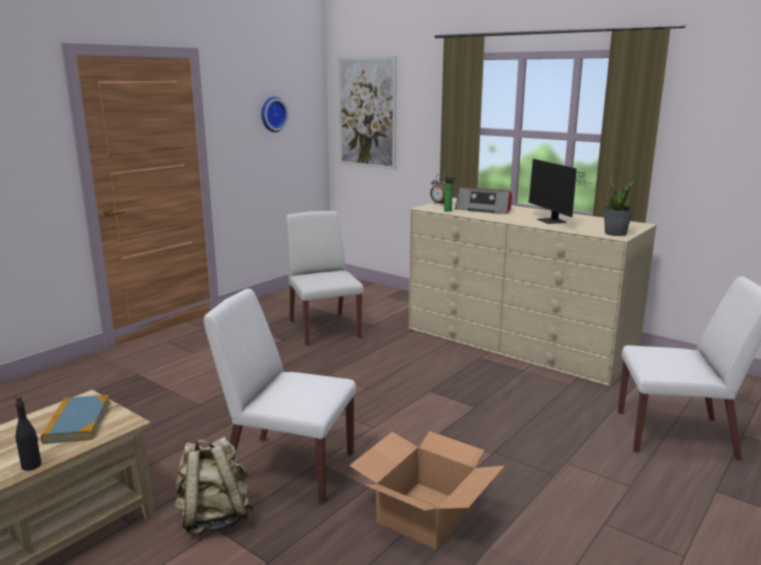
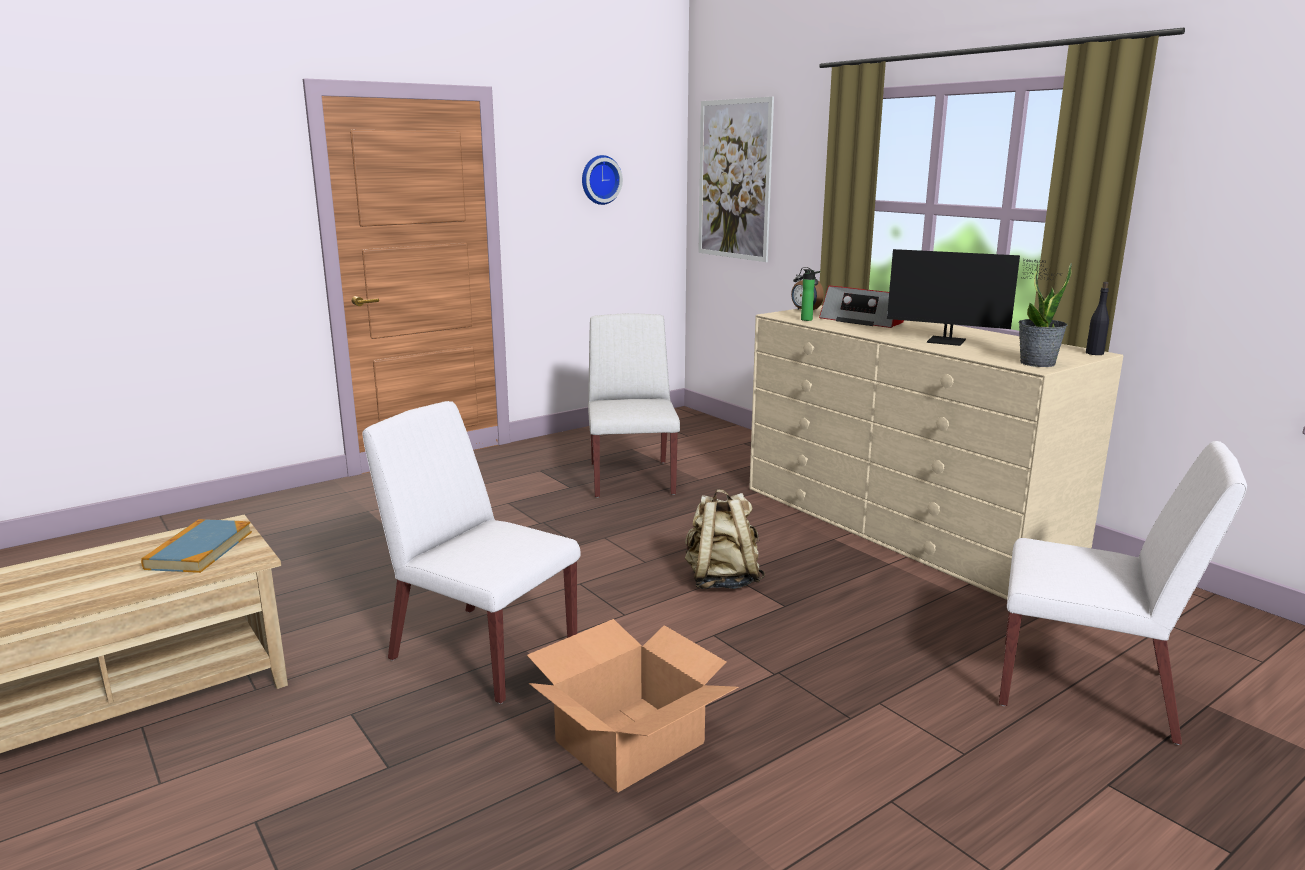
camera: 15 degrees right, 0 degrees up
(32, 465) = (114, 593): black bottle -> black bottle (1094, 353)
(214, 518) = (355, 700): beige backpack -> beige backpack (721, 580)
(552, 221) = (952, 342): monitor -> monitor turned 60 degrees counterclockwise

